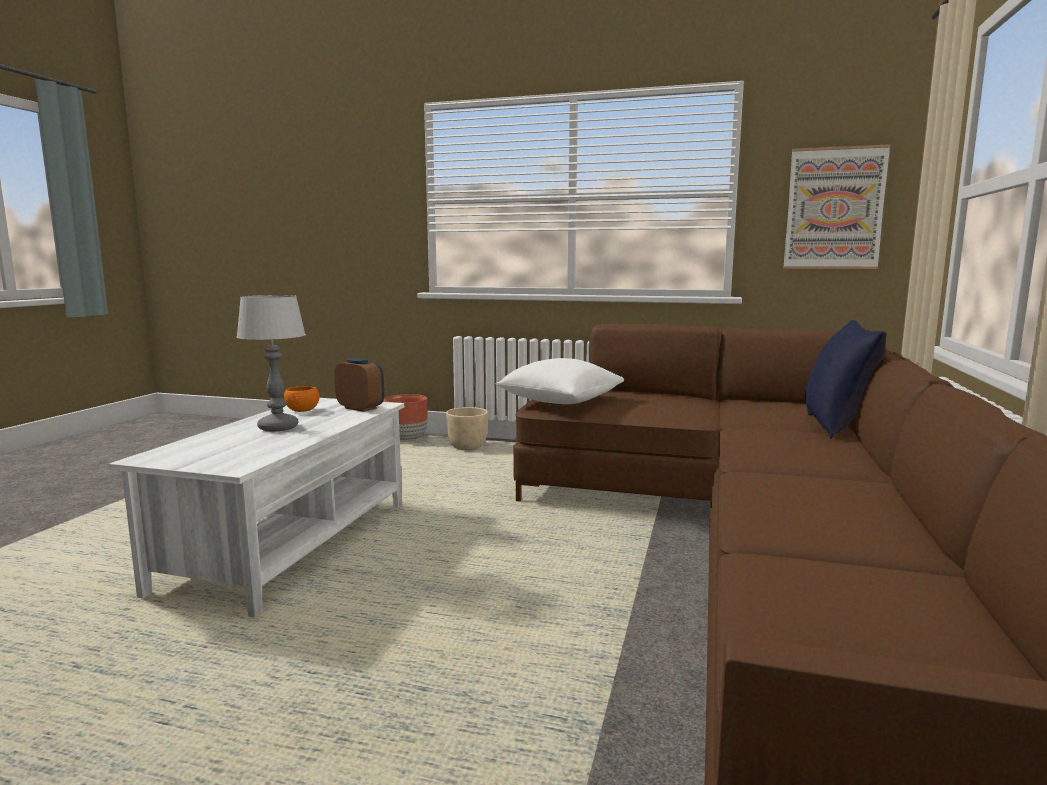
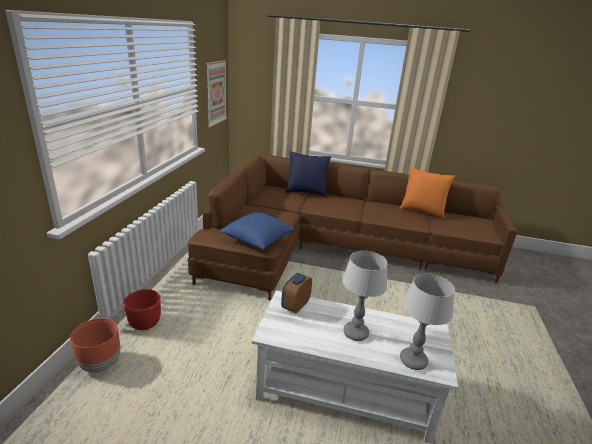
camera: 95 degrees left, 15 degrees up
(190, 447) = (413, 360): none -> table lamp
(302, 411) = (306, 332): orange bowl -> none
(468, 447) = (145, 323): beige planter -> red planter
(559, 401) = (257, 240): white pillow -> blue pillow
(908, 549) = (422, 211): none -> orange pillow

